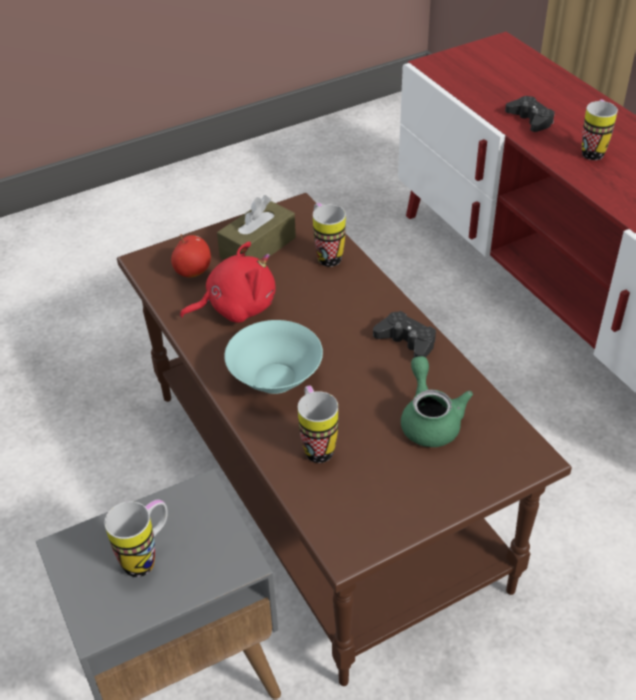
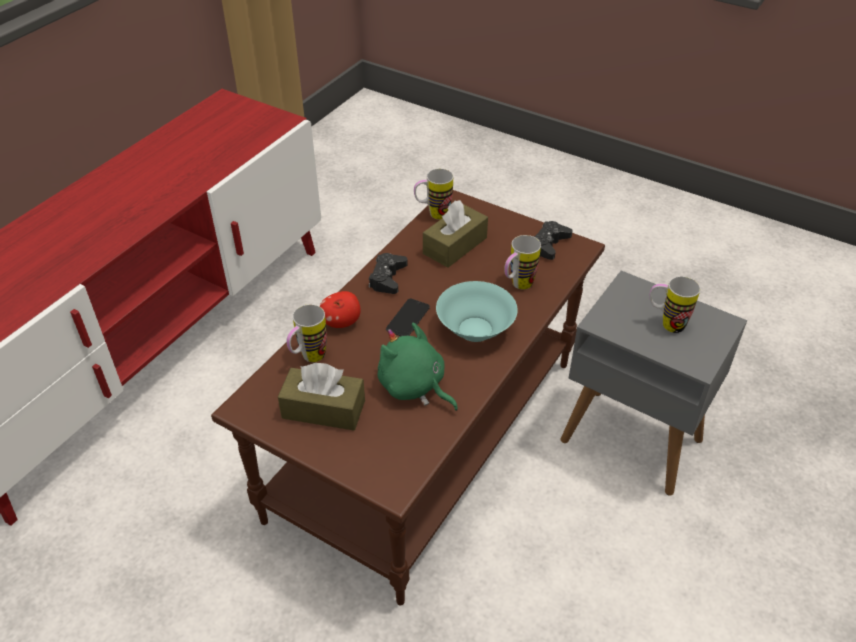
camera: 120 degrees left, 0 degrees up
(193, 271) = (386, 440): apple -> apple (341, 322)
(236, 307) = (414, 387): red plush toy -> green plush toy
(330, 334) = (408, 318): none -> phone
(429, 420) = (455, 246): green teapot -> brown tissue box
(530, 120) = (45, 274): black game controller -> black game controller (549, 245)
(593, 150) = (92, 228): mug -> mug (433, 215)

